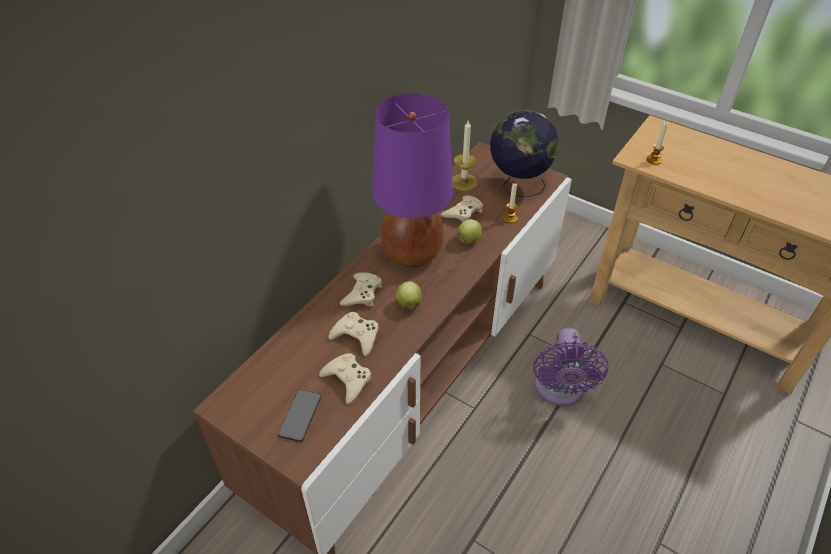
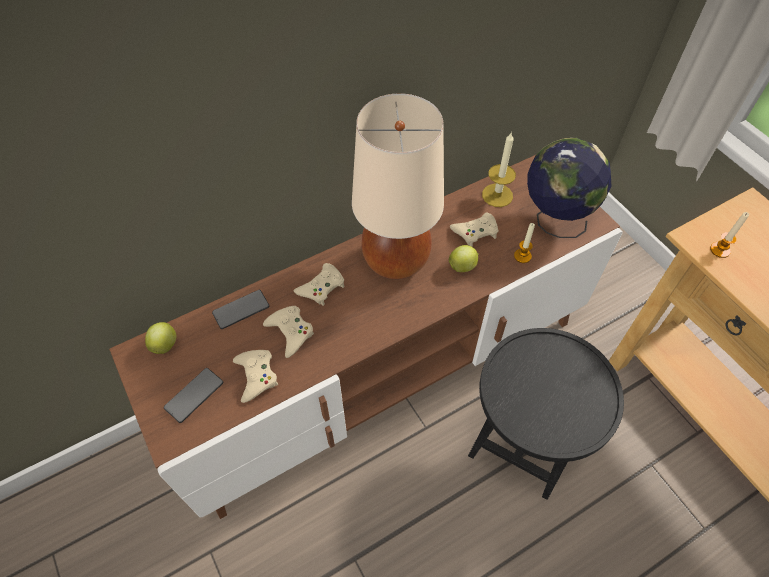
camera: 25 degrees right, 10 degrees up
(301, 335) = (241, 310): none -> phone
(408, 303) = (360, 316): apple -> apple (165, 344)
(412, 254) = (395, 261): purple table lamp -> beige table lamp
(559, 390) = (522, 446): purple fan -> black side table

